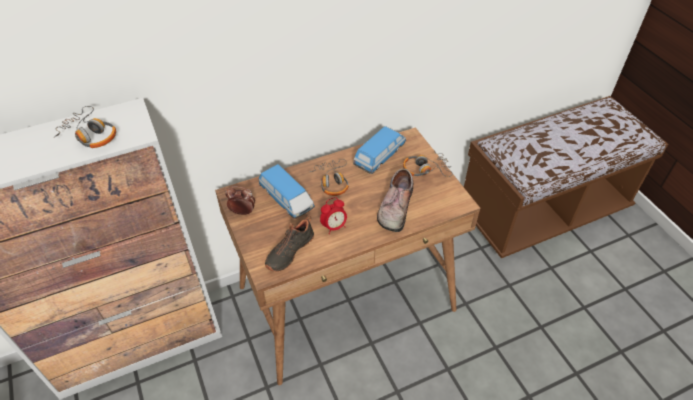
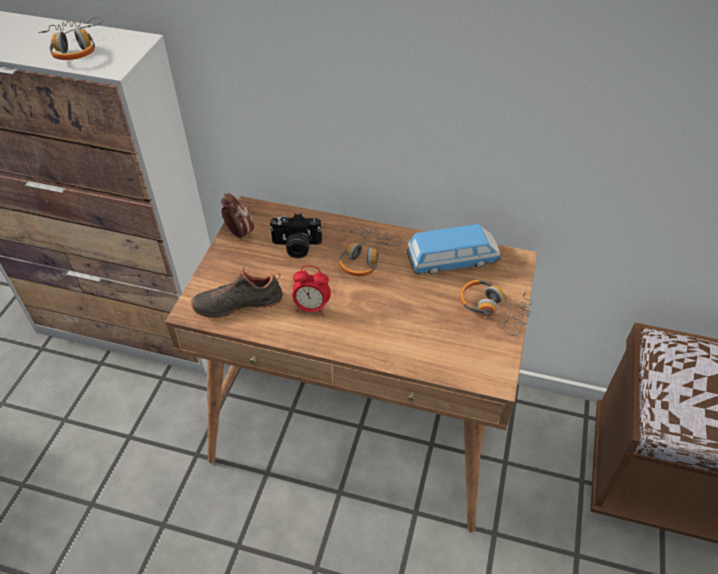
camera: 40 degrees right, 0 degrees up
(286, 199) = (296, 247): toy car -> camera
(394, 207) = (404, 329): shoe -> none

